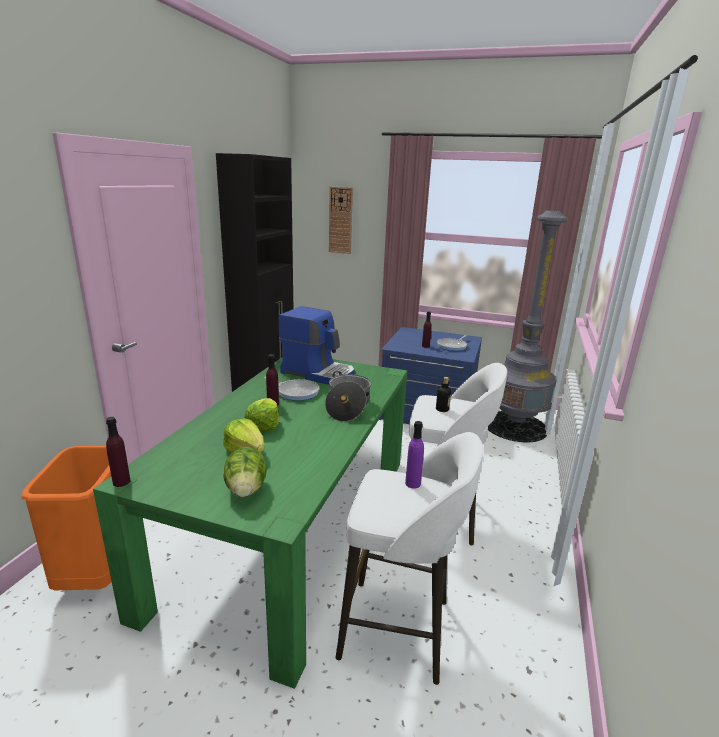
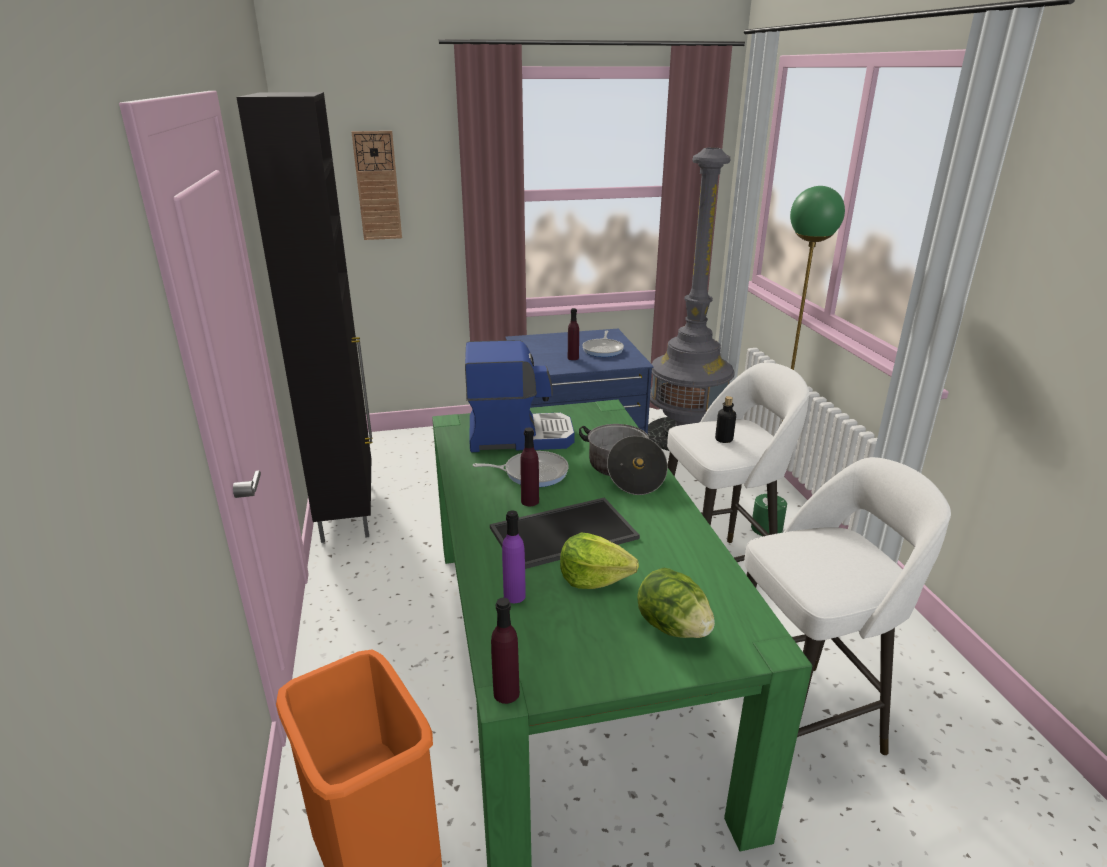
camera: 30 degrees left, 5 degrees up
(263, 425) = (563, 535): lettuce -> tray
(413, 483) = (818, 540): purple bottle -> purple bottle (514, 596)
(510, 503) = (766, 529): none -> green floor lamp

